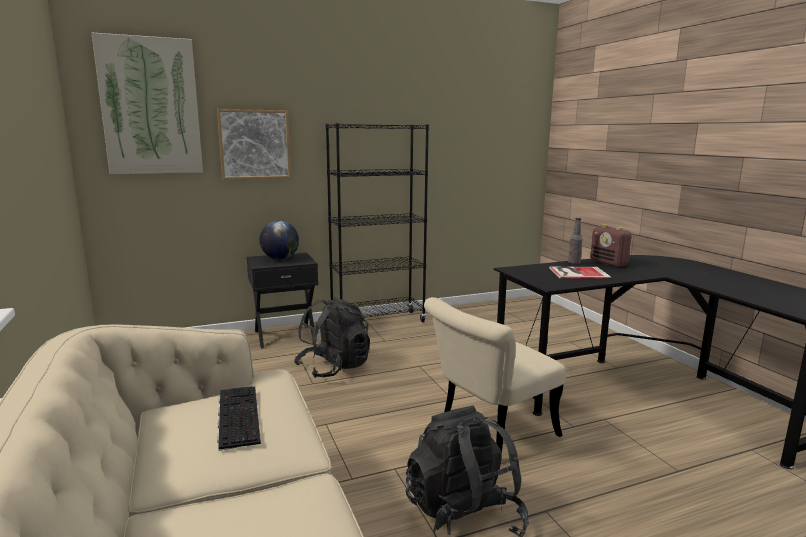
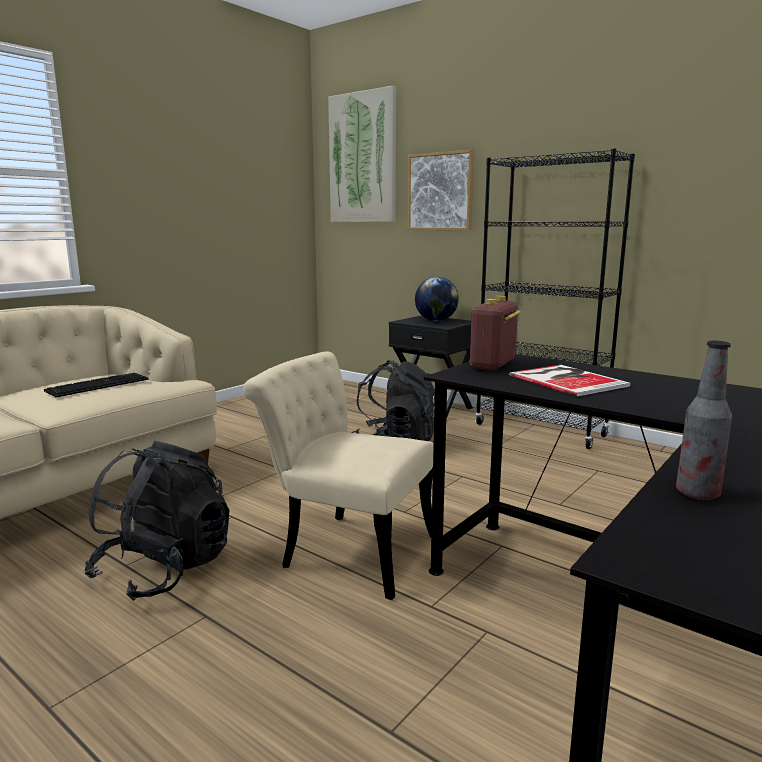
camera: 60 degrees right, 0 degrees up
(574, 263) = (629, 375): bottle -> bottle (697, 494)
(608, 263) = (691, 389): radio -> radio (493, 365)

